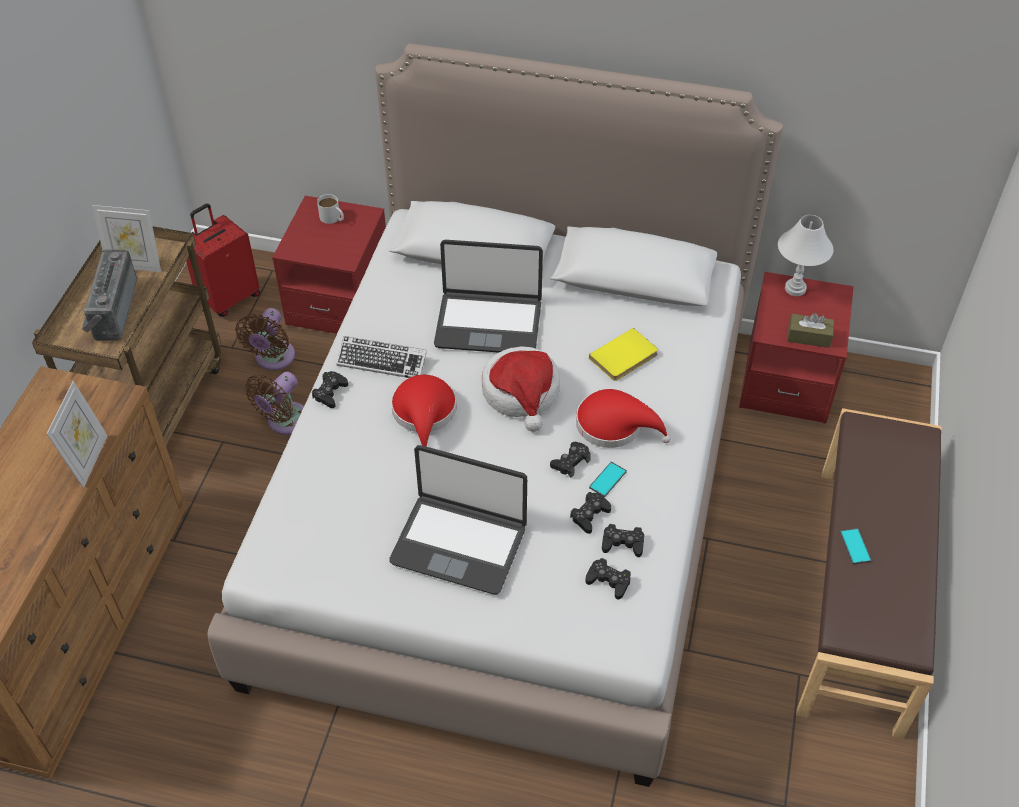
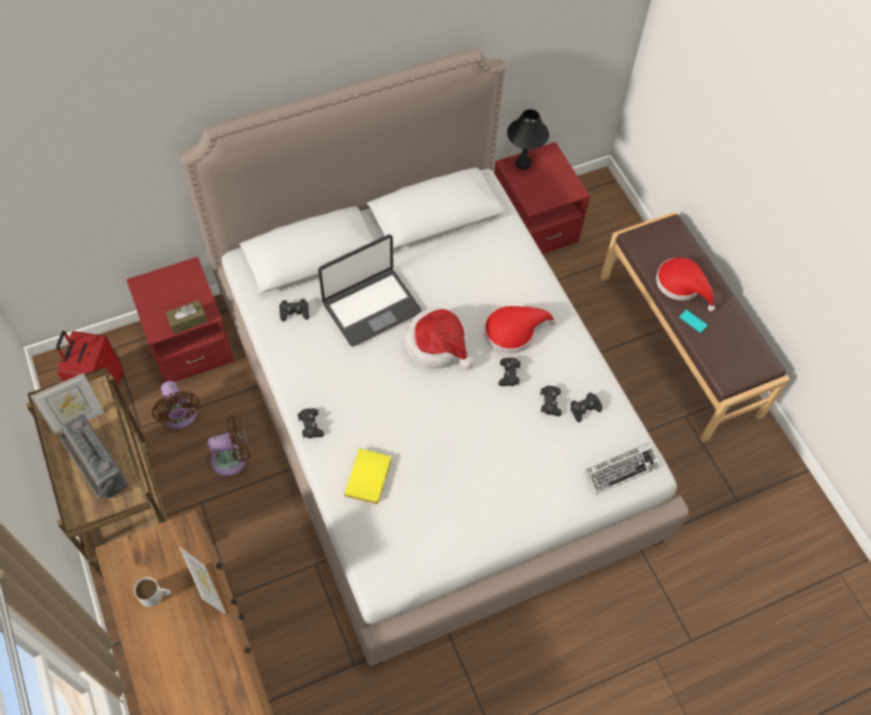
camera: 40 degrees left, 10 degrees up
(284, 422) = (233, 459): brown fan -> brown fan turned 105 degrees counterclockwise
(333, 218) = (166, 286): white mug -> white mug (156, 595)
(382, 361) = (325, 380): keyboard -> keyboard (622, 469)
(424, 414) = (389, 400): red hat -> red hat (682, 285)
(459, 543) = (491, 475): laptop -> none
(607, 479) = (540, 371): phone -> none
(608, 581) = (597, 439): black game controller -> black game controller (294, 312)
(625, 358) = (479, 279): yellow book -> yellow book (370, 477)
(795, 289) = (523, 163): white table lamp -> black table lamp
(809, 337) = (558, 194): brown tissue box -> brown tissue box (188, 321)

